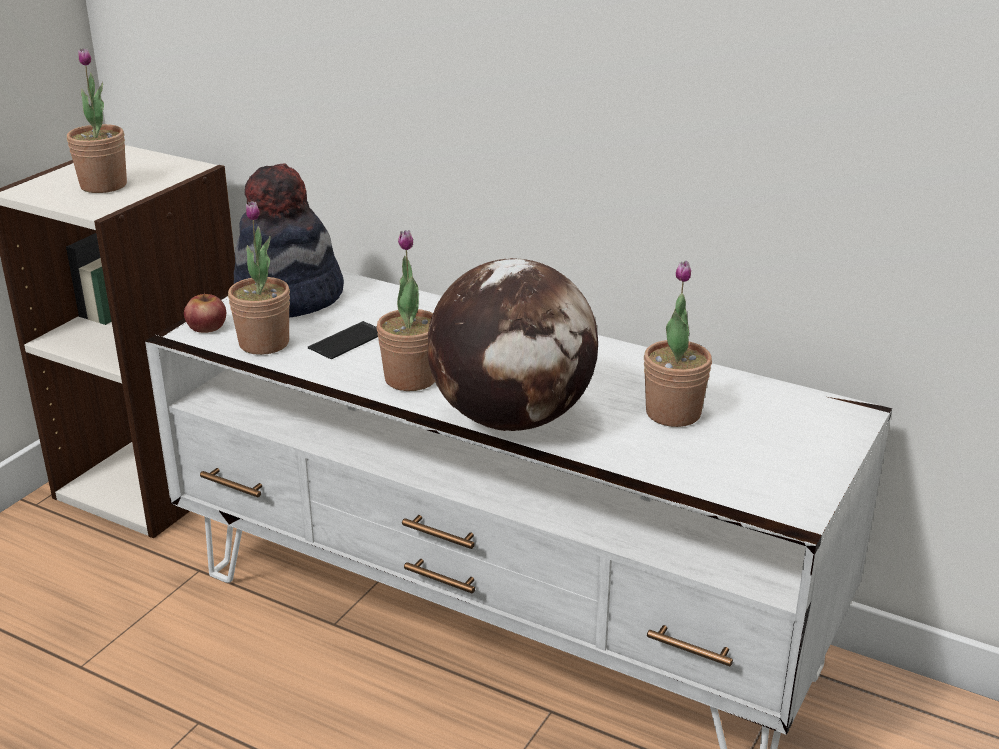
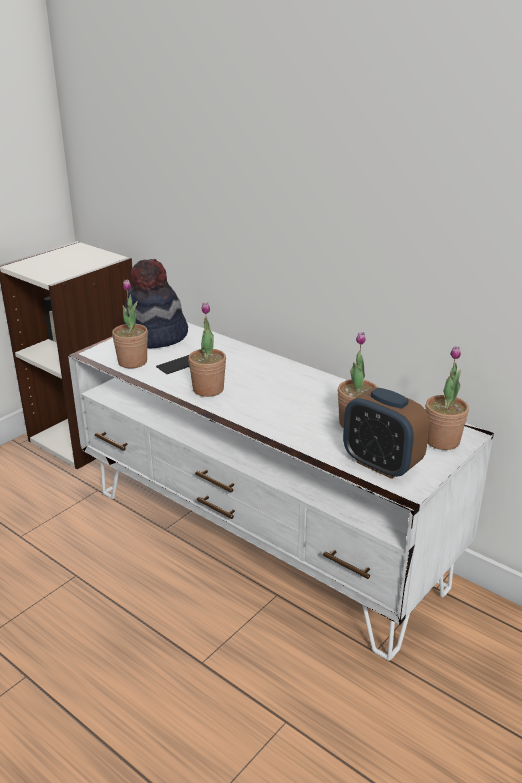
camera: 10 degrees right, 0 degrees up
(103, 185) = (61, 265): potted plant -> potted plant (442, 441)
(207, 326) = (104, 350): apple -> none
(513, 419) = (259, 418): globe -> none
(738, 476) = (381, 464): none -> alarm clock

